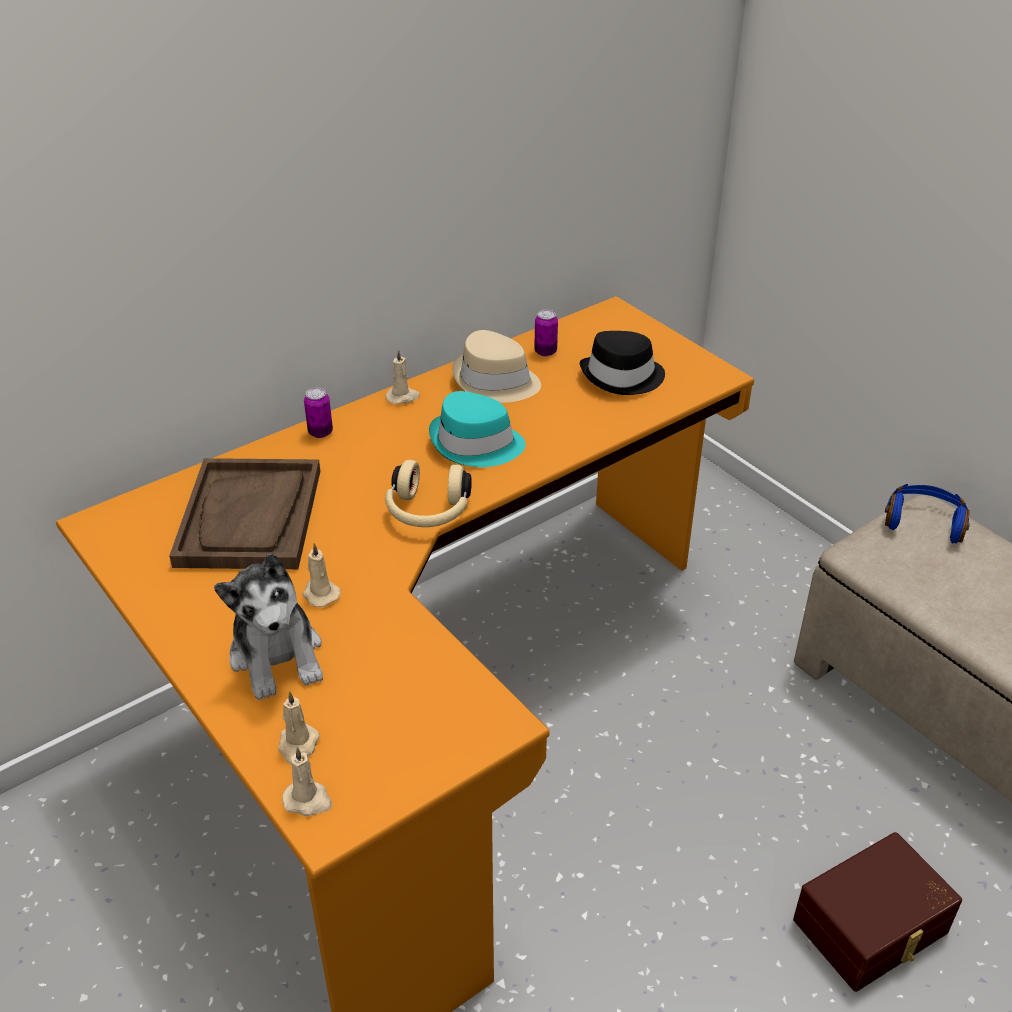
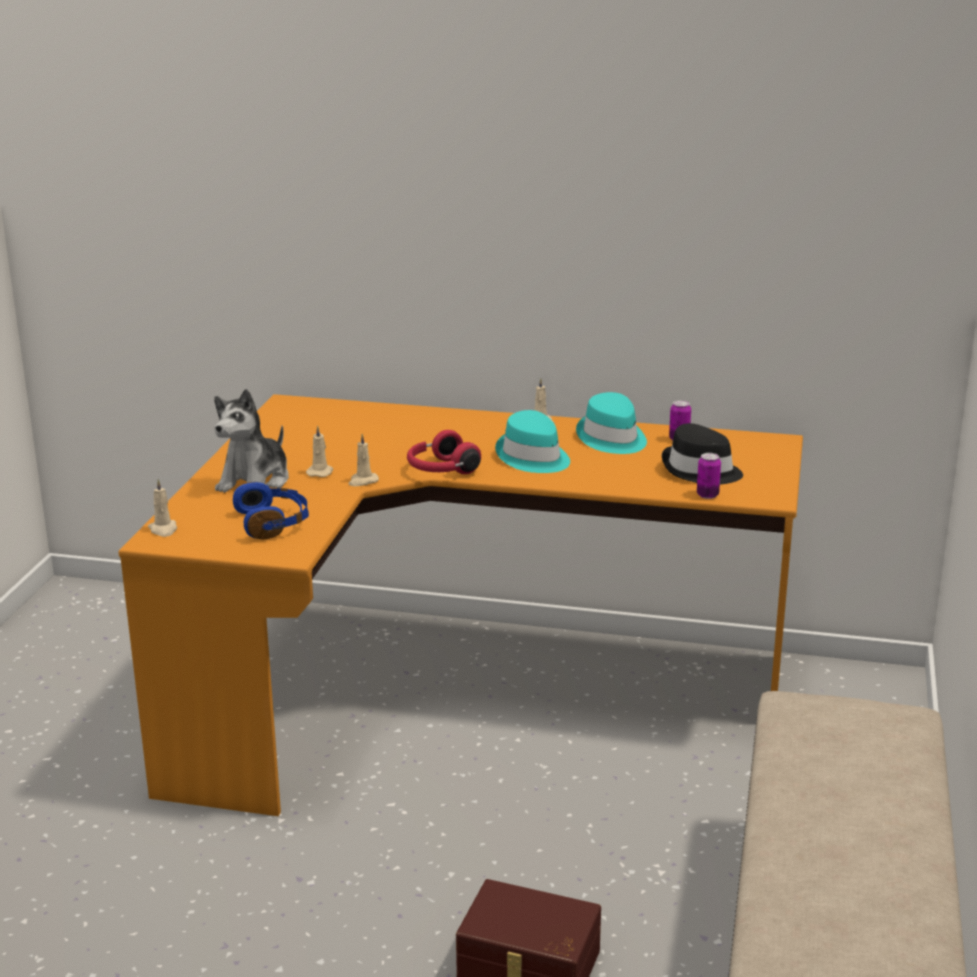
camera: 50 degrees right, 15 degrees down
(250, 517) = (353, 431): brown tray -> none
(298, 746) = (197, 512): beige candle -> beige candle (362, 481)
(320, 432) = (462, 416): can -> can (707, 495)
(428, 512) = (441, 470): beige headphones -> red headphones
(495, 382) = (612, 439): beige hat -> turquoise hat
(924, 522) = (886, 716): blue headphones -> blue headphones (273, 523)

